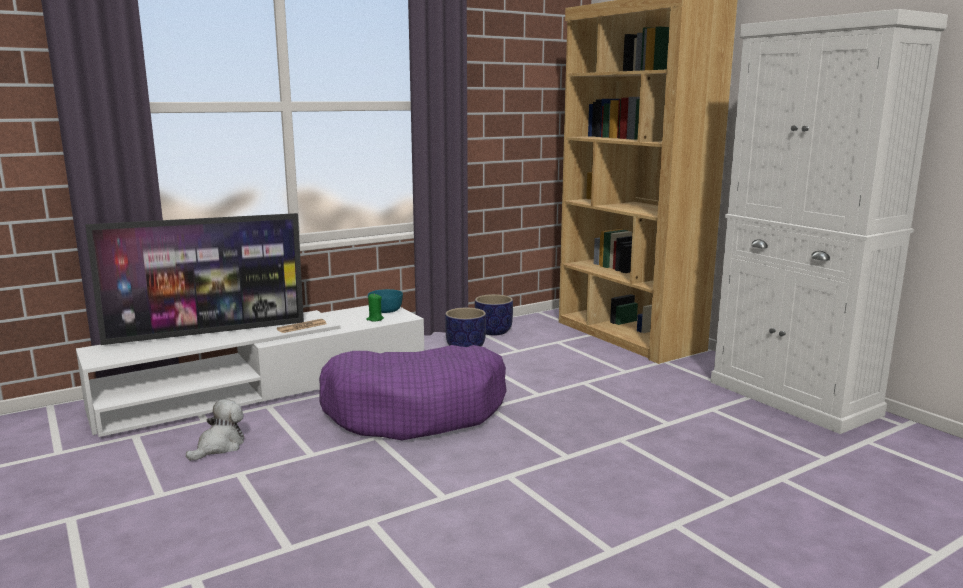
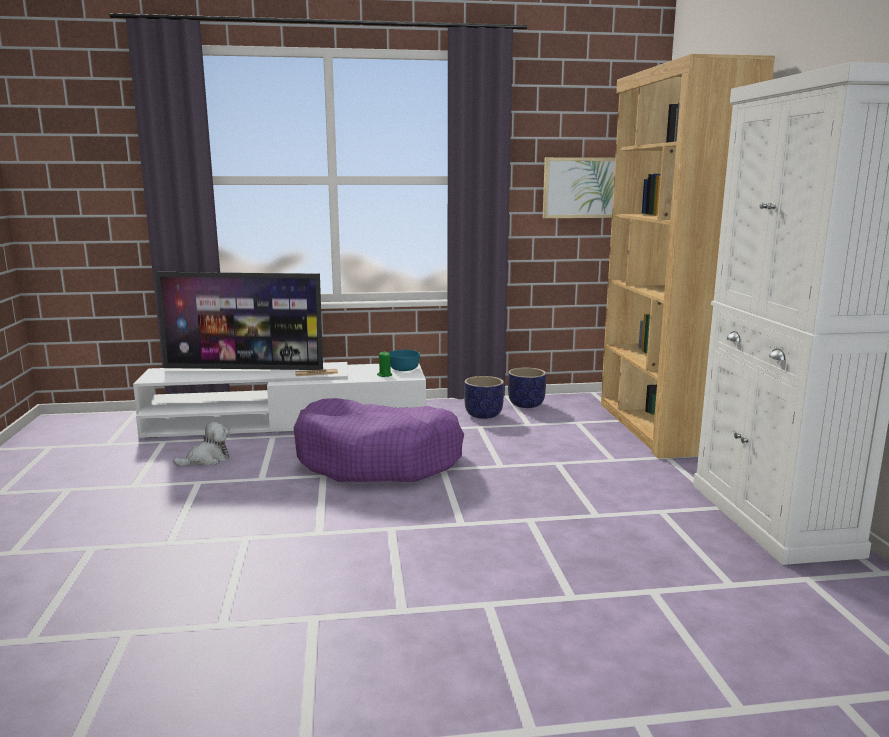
camera: 25 degrees right, 0 degrees up
(525, 112) = (583, 188): none -> picture

